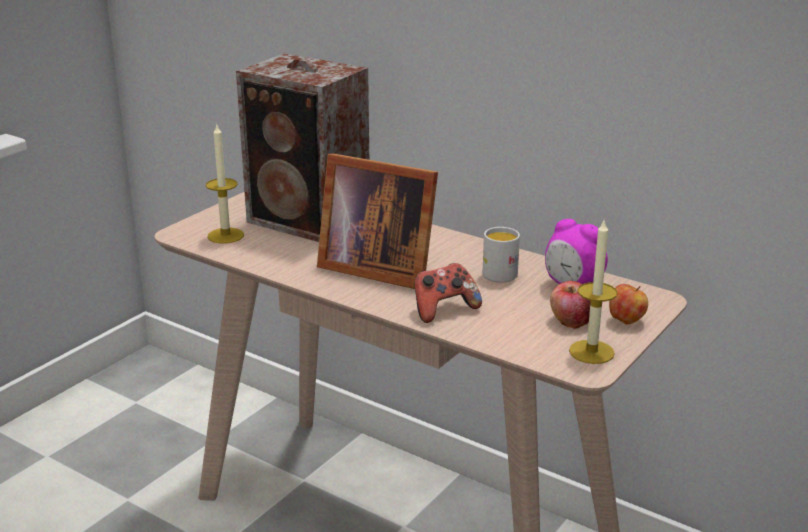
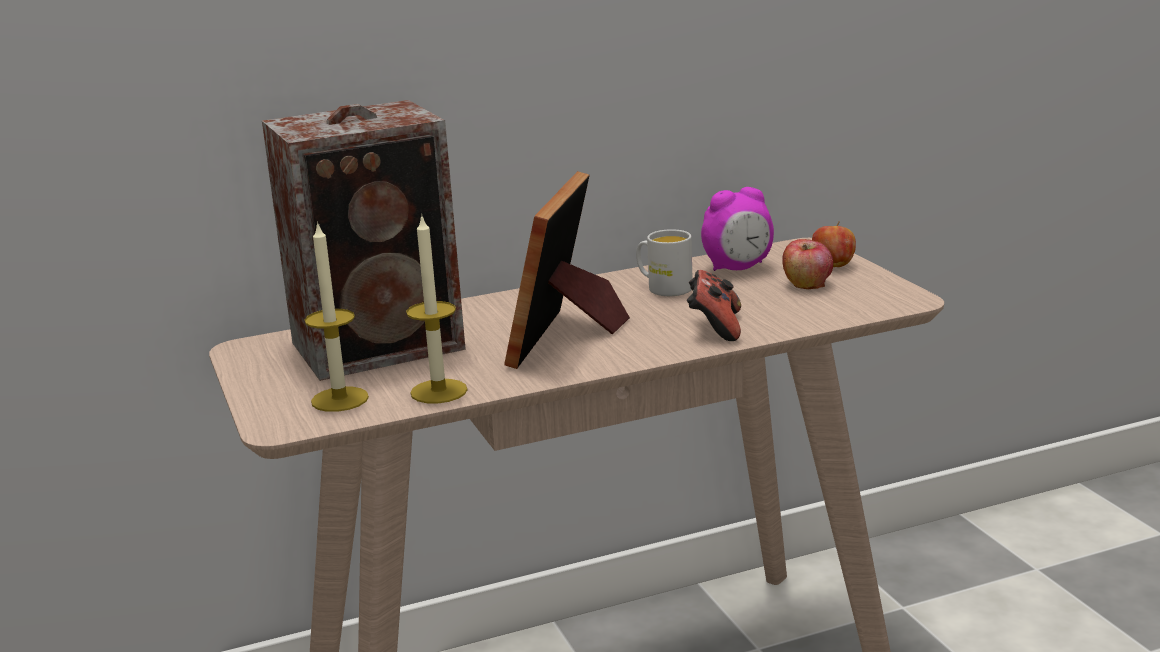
camera: 55 degrees left, 5 degrees down
(376, 267) = (567, 337): picture frame -> picture frame turned 135 degrees clockwise
(591, 352) = (877, 290): candle -> candle (439, 391)

